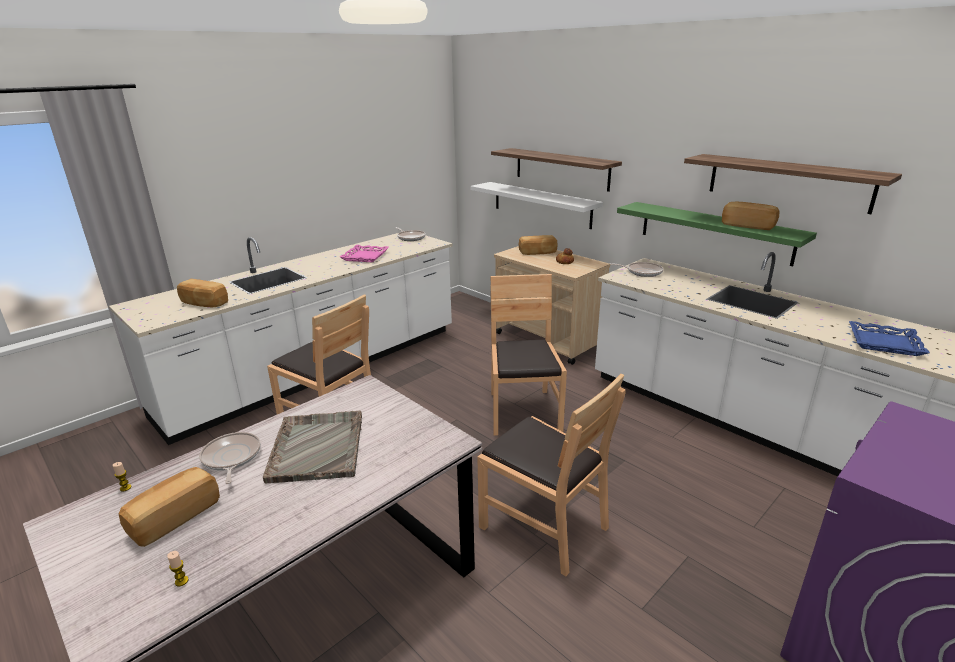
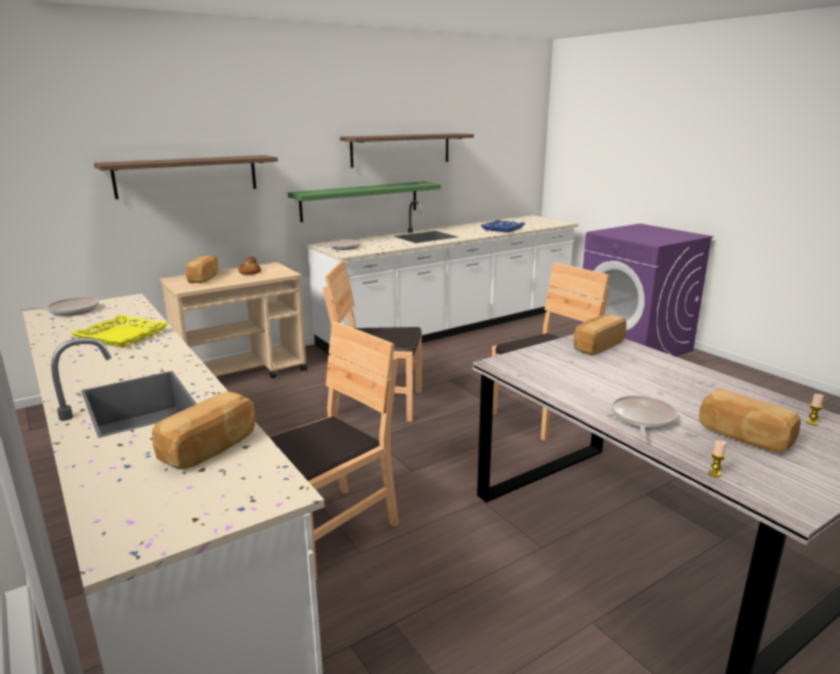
camera: 80 degrees left, 5 degrees down
(231, 458) = (642, 419): frying pan -> frying pan turned 120 degrees clockwise
(317, 447) = (613, 381): grey tray -> none
(365, 256) = (121, 336): pink tray -> yellow tray
(541, 204) = (163, 226): white shelf -> none
(748, 225) = (395, 185): bread -> bread (597, 346)

